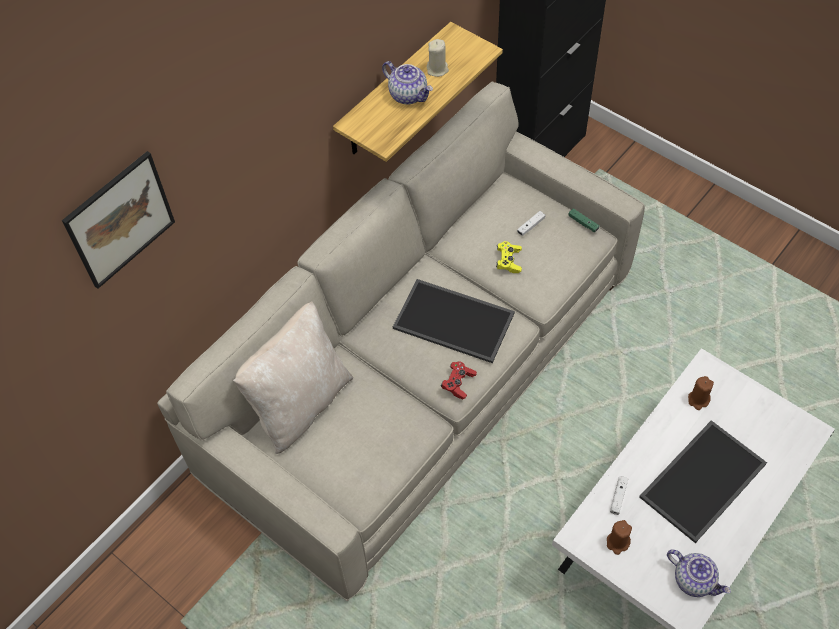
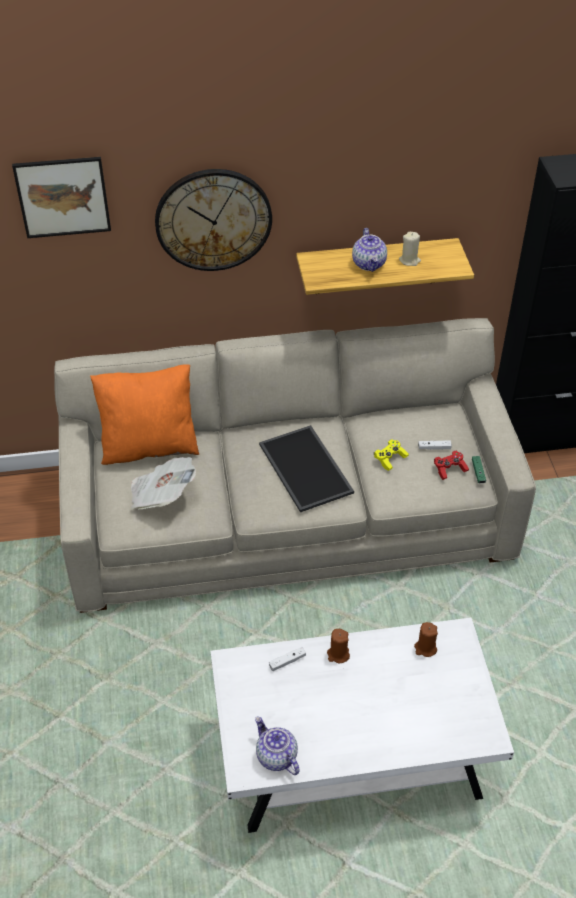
camera: 40 degrees right, 10 degrees down
(260, 143) = (213, 219): none -> wall clock
(300, 403) = (149, 446): beige pillow -> orange pillow
(364, 439) = (162, 495): none -> newspaper
(458, 383) = (262, 508): red game controller -> red game controller (449, 469)
(617, 542) = (251, 688): brown candle -> brown candle (338, 654)
(694, 580) = (276, 756): teapot -> teapot turned 150 degrees clockwise
(702, 478) = (363, 699): tray -> none

